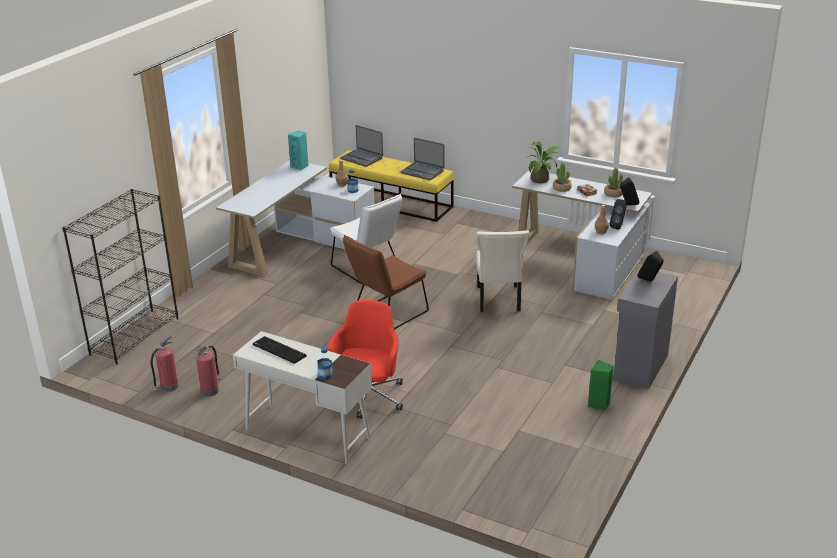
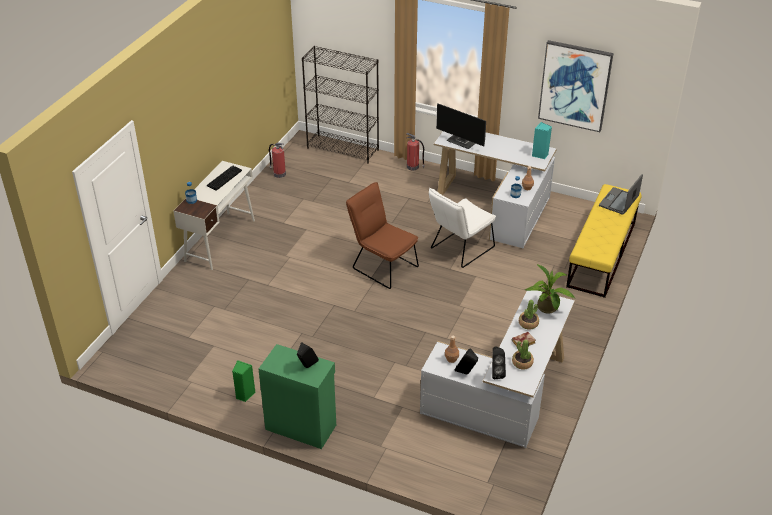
camera: 85 degrees right, 10 degrees up
(210, 390) = (274, 192): fire extinguisher -> fire extinguisher (413, 167)
(258, 201) = (462, 141): none -> monitor
(278, 88) = (575, 85): none -> picture
(367, 398) = (260, 264): red office chair -> none
(422, 172) = (598, 243): laptop -> none
(498, 300) = (413, 333): beige chair -> none
(639, 367) = (301, 426): grey cabinet -> green cabinet

